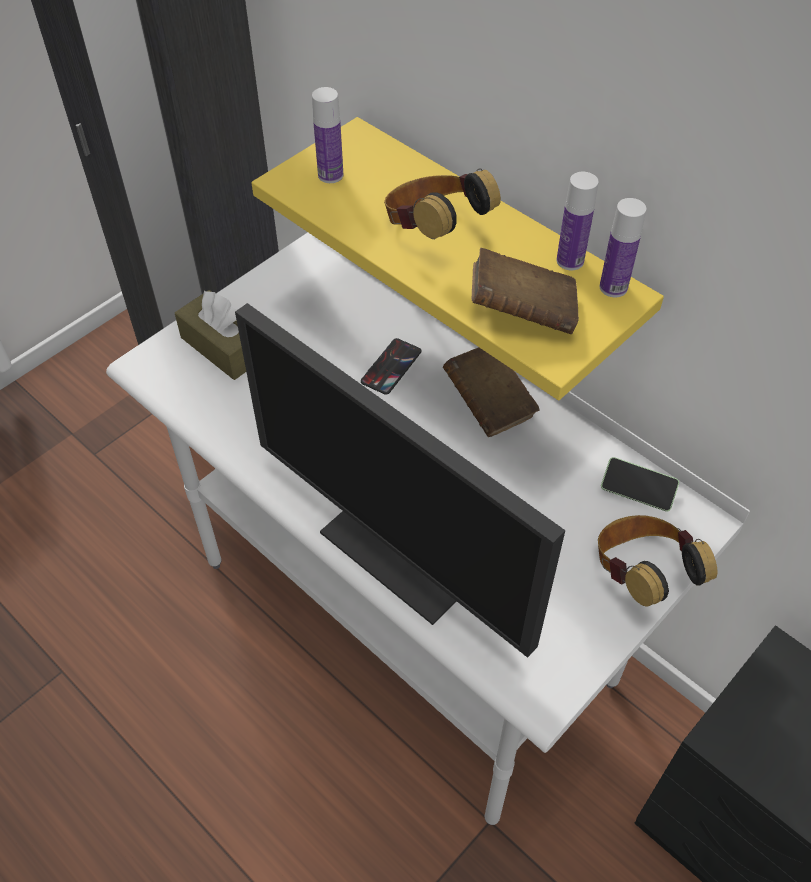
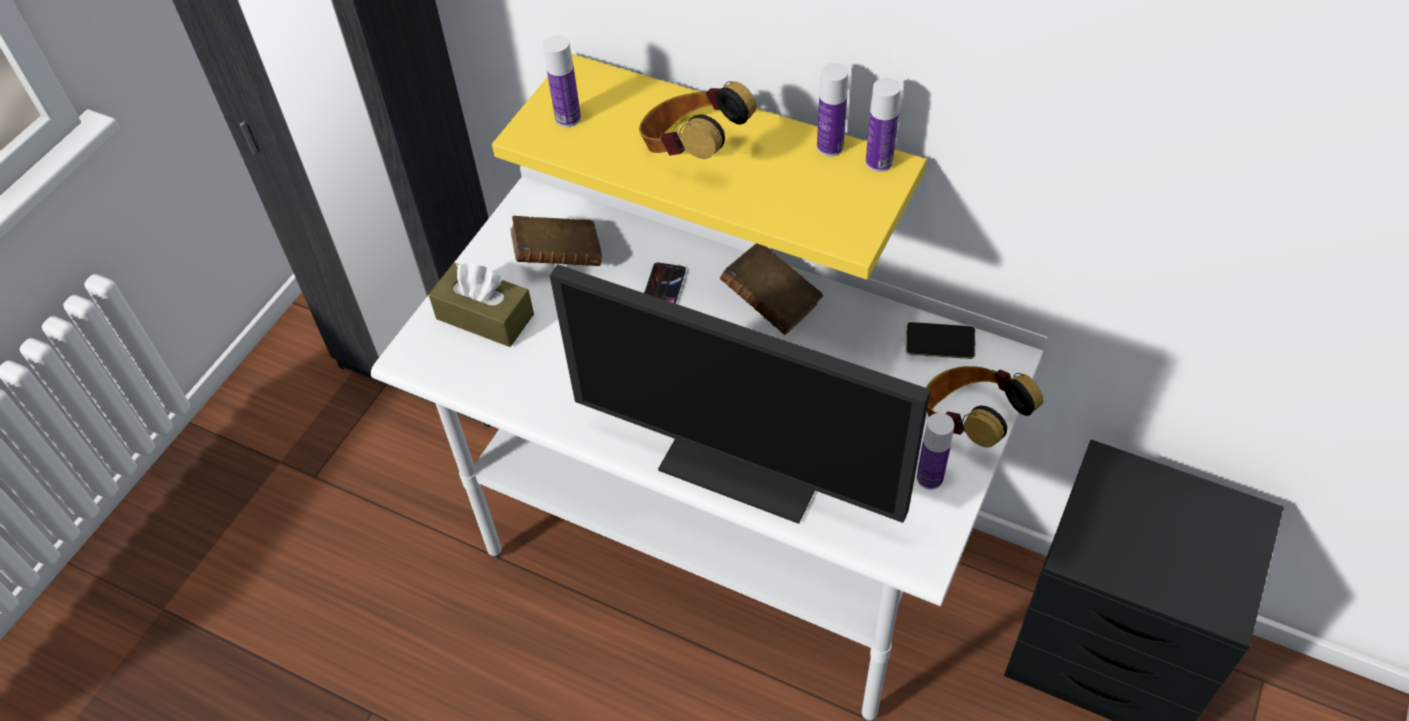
camera: 15 degrees left, 0 degrees up
(522, 312) = (806, 207): brown book -> brown book (558, 257)
(580, 618) = (929, 478): none -> bottle

